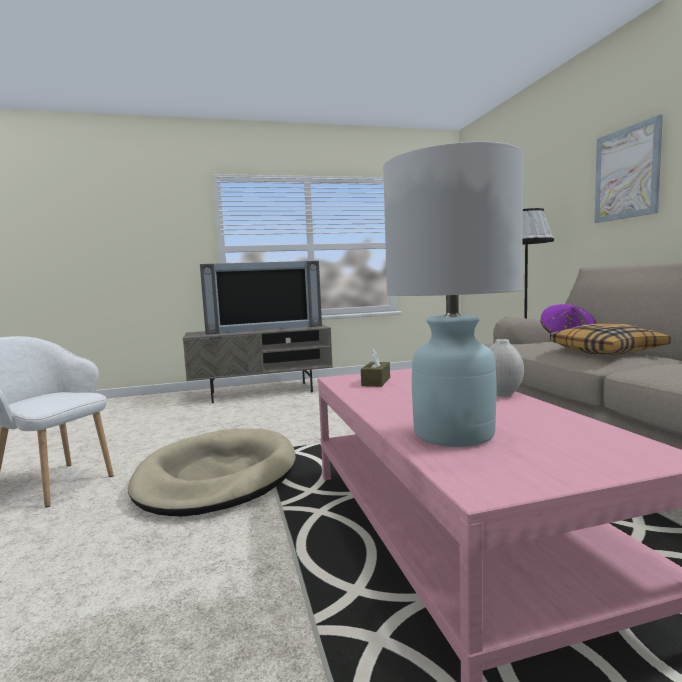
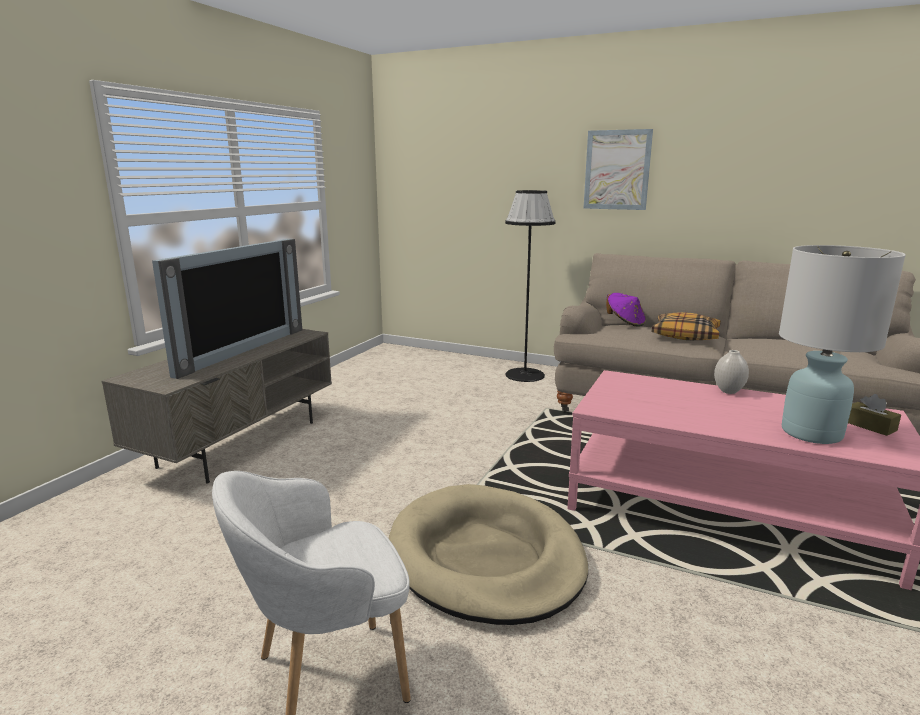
camera: 50 degrees left, 10 degrees up
(376, 382) = (631, 403): brown tissue box -> brown tissue box (869, 426)

